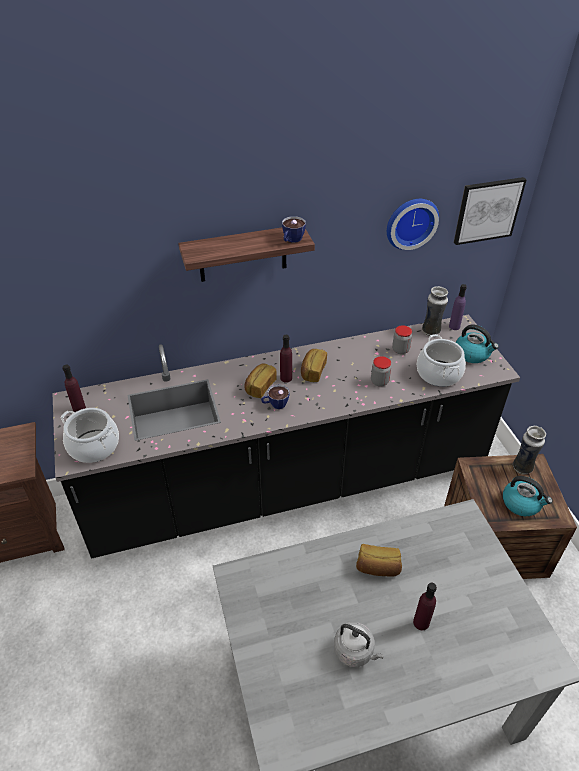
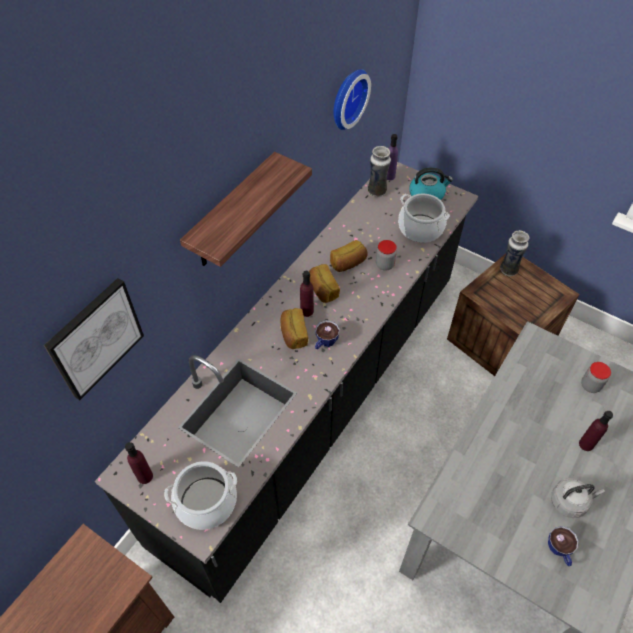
camera: 40 degrees left, 10 degrees up
(291, 240) = (287, 175): cup -> cup (559, 551)
(377, 568) = (521, 426): bread -> bread (348, 263)
(400, 350) = (371, 224): jar -> jar (590, 385)
(487, 210) = (393, 54): picture -> picture (95, 338)
(521, 503) = (533, 300): kettle -> none

